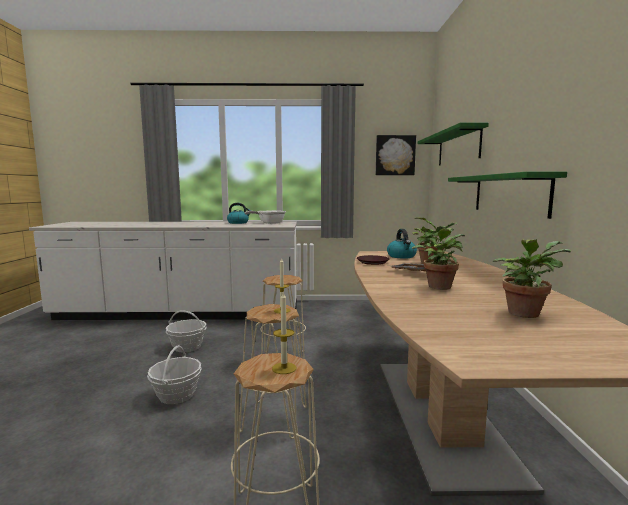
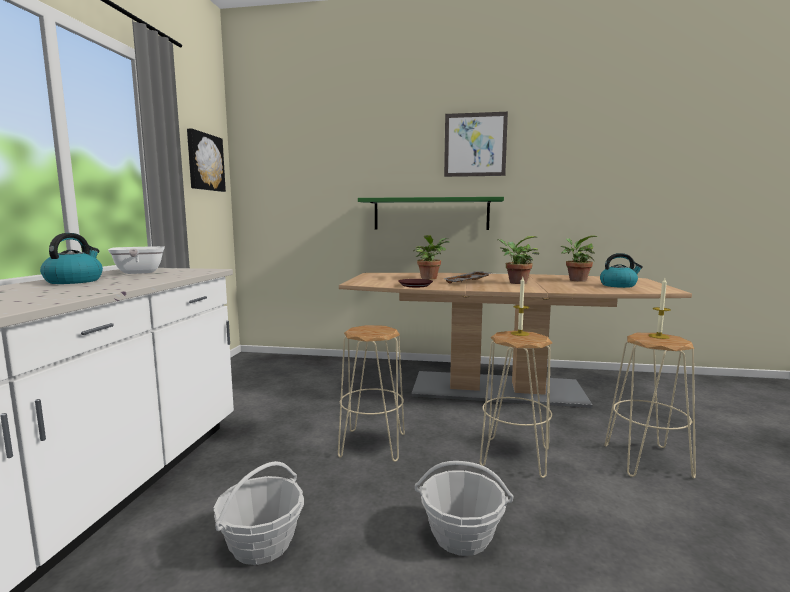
camera: 80 degrees left, 0 degrees up
(401, 256) = (387, 279): kettle -> kettle (618, 285)
(458, 147) = (319, 166): green shelf -> none
(549, 98) = (475, 145): none -> picture

